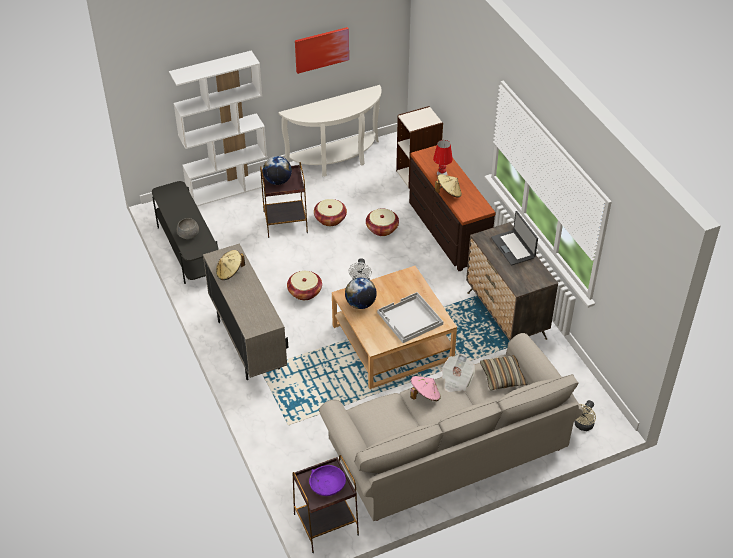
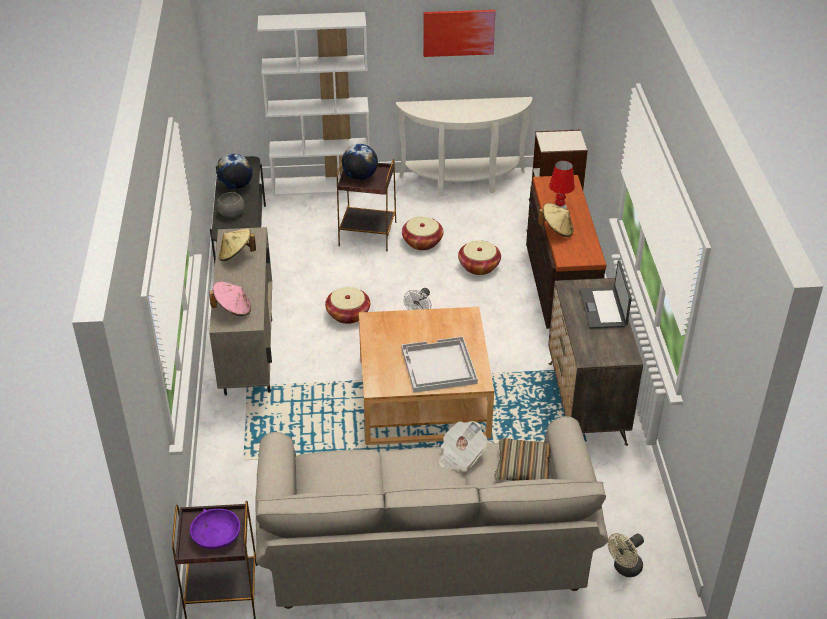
camera: 20 degrees right, 5 degrees down
(360, 304) = (386, 334): globe -> globe (236, 186)
(425, 395) = (409, 463): pink hat -> pink hat (233, 309)

